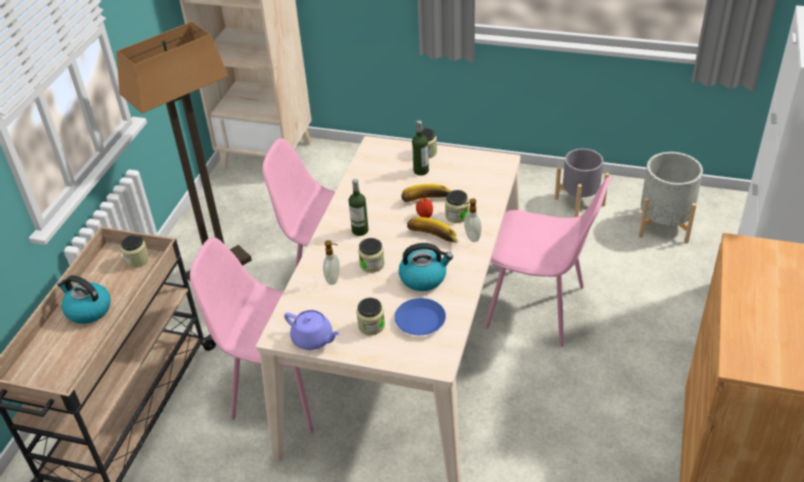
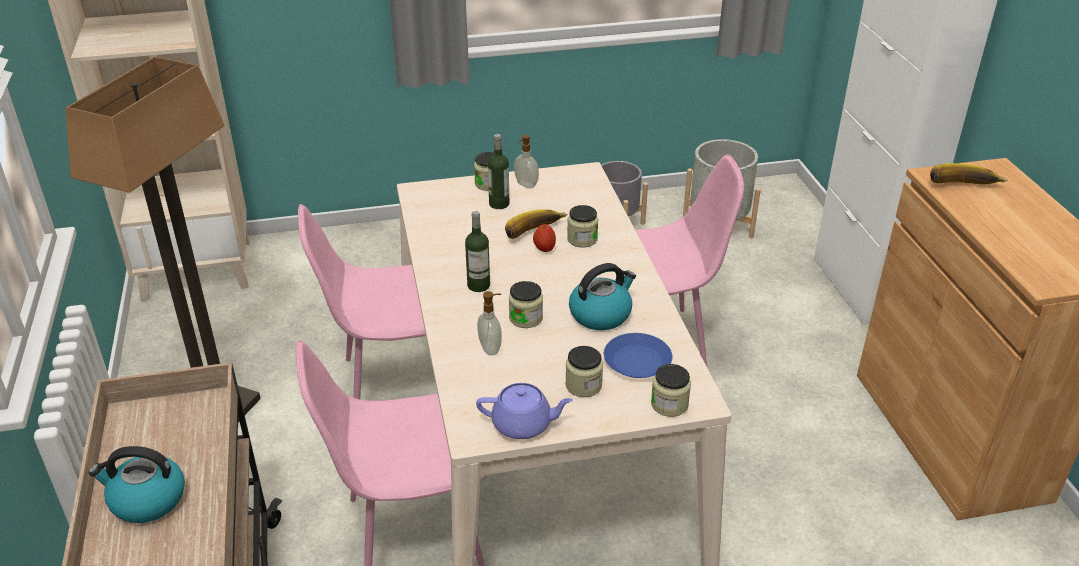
camera: 30 degrees left, 5 degrees down
(137, 260) = (178, 411): jar -> jar (669, 404)
(432, 239) = (575, 271): banana -> banana (963, 188)
(471, 237) = (618, 256): soap dispenser -> soap dispenser (525, 185)

